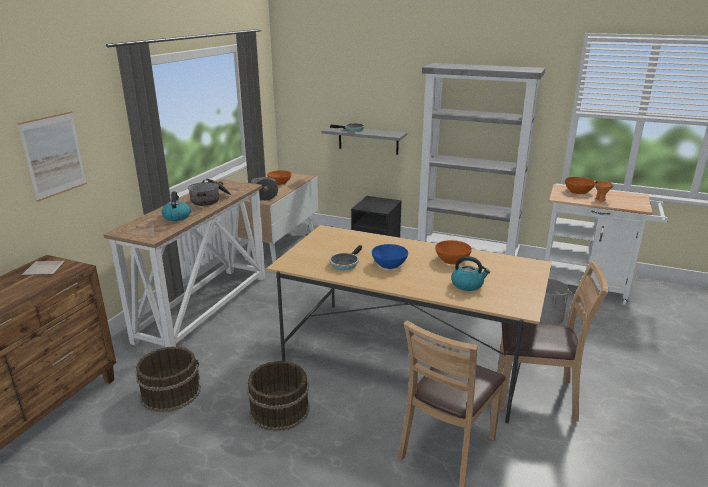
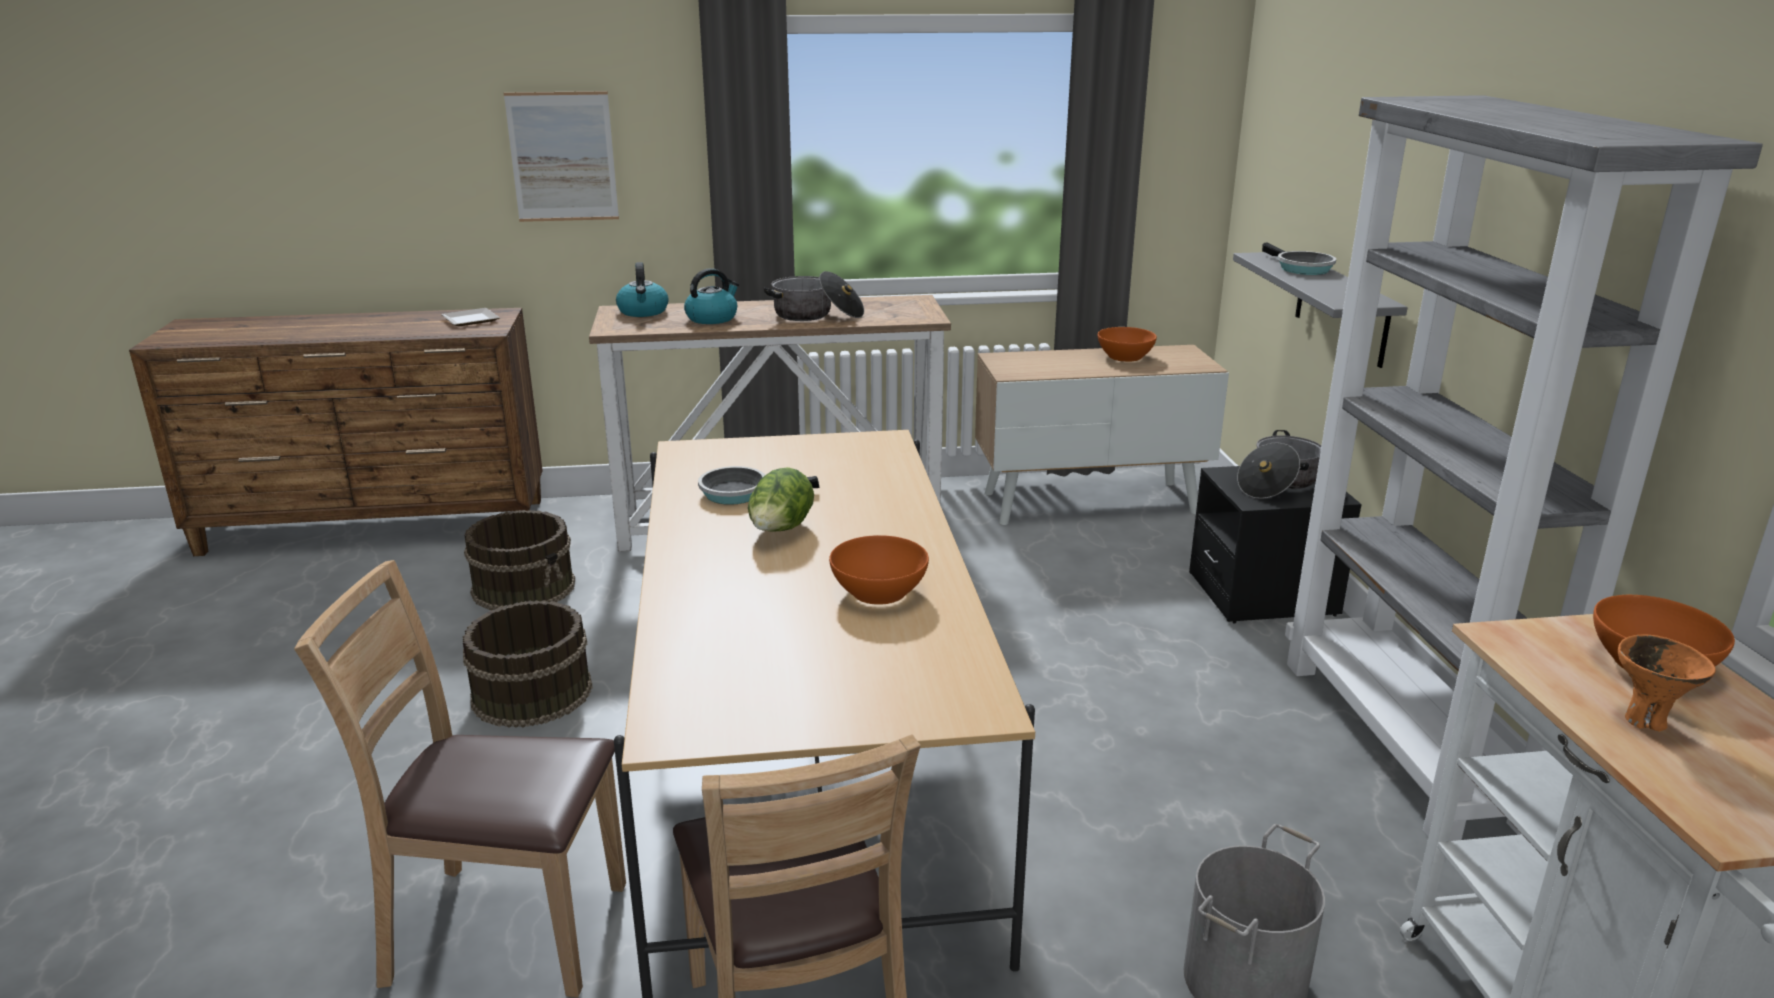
camera: 60 degrees right, 0 degrees up
(264, 194) = (1040, 364): cooking pot -> cooking pot (1278, 483)
(389, 264) = (780, 531): blue bowl -> lettuce
(467, 285) = (754, 635): kettle -> kettle (643, 312)

